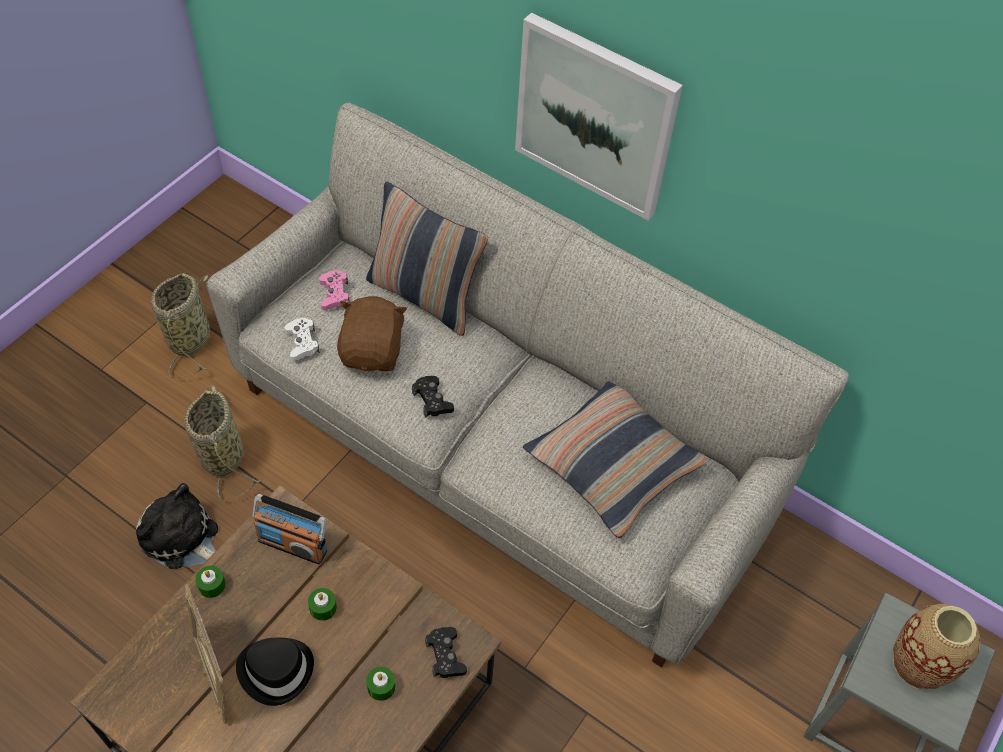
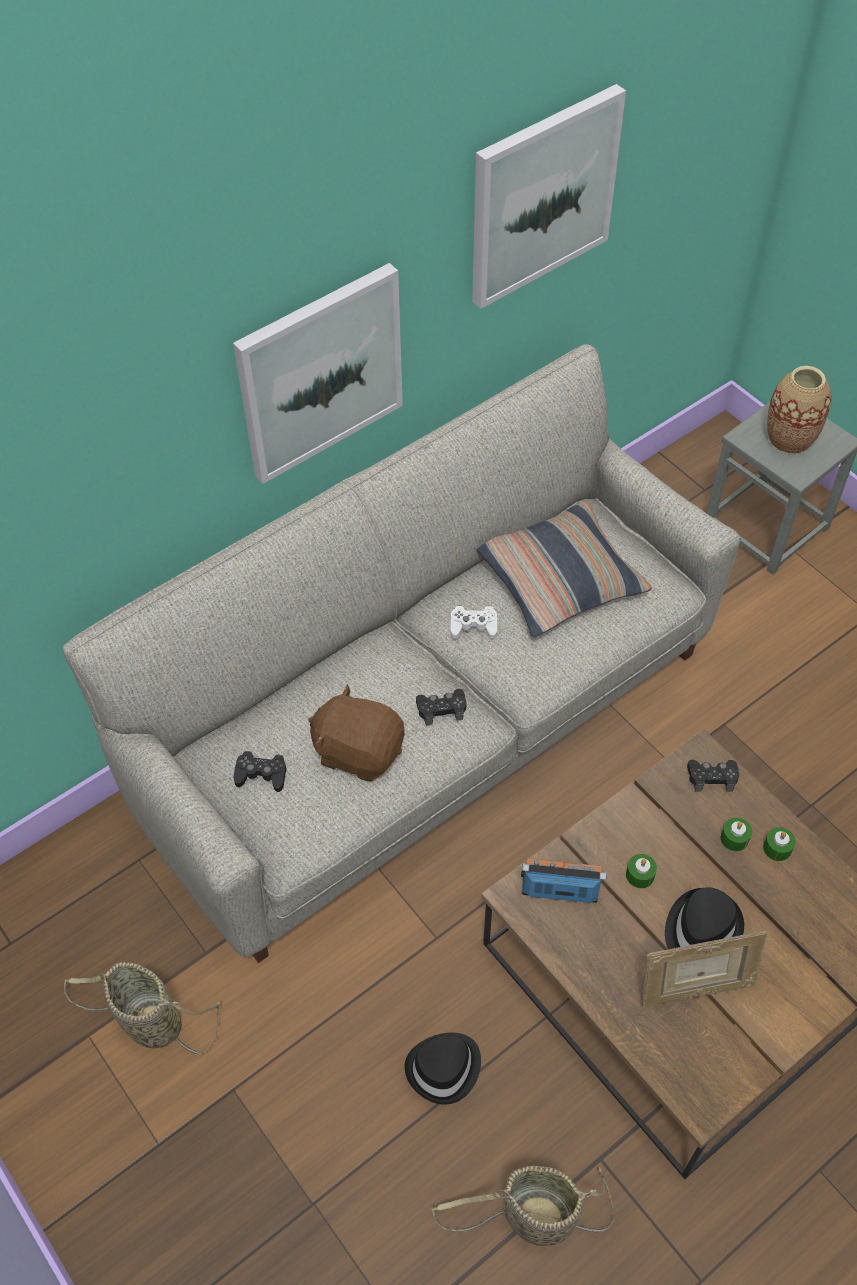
camera: 70 degrees left, 0 degrees up
(182, 539) = (444, 1069): plush toy -> black hat
(212, 585) = (591, 979): green candle -> green candle (777, 848)
(222, 454) = (340, 1007): basket -> basket (533, 1218)
(293, 544) = (560, 891): radio -> radio turned 120 degrees counterclockwise
(302, 343) = (323, 818): white game controller -> white game controller (473, 626)
(334, 294) = (261, 774): pink game controller -> black game controller
(424, 296) = (294, 690): pillow -> none
(860, 183) = (542, 196): none -> picture

